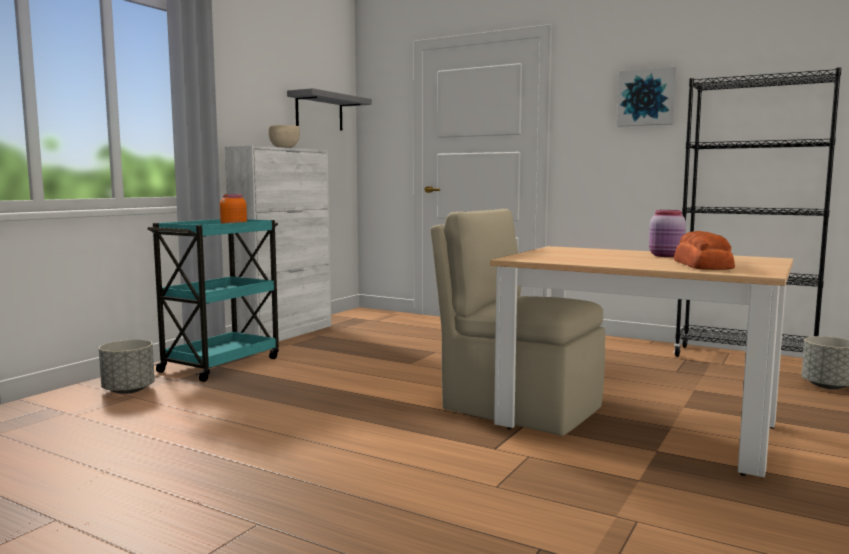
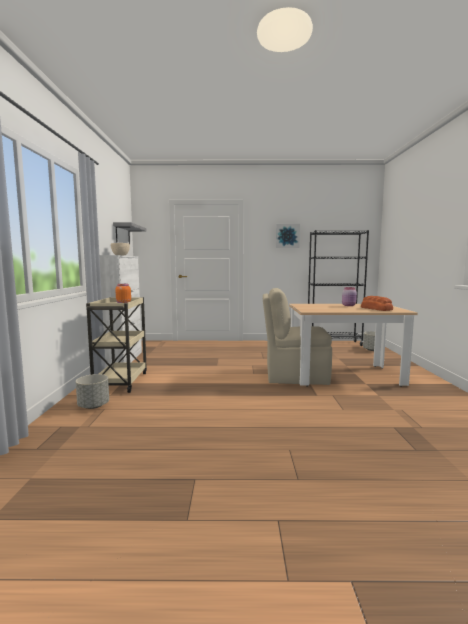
camera: 30 degrees left, 0 degrees up
(222, 364) = (121, 381): turquoise cart -> beige cart

